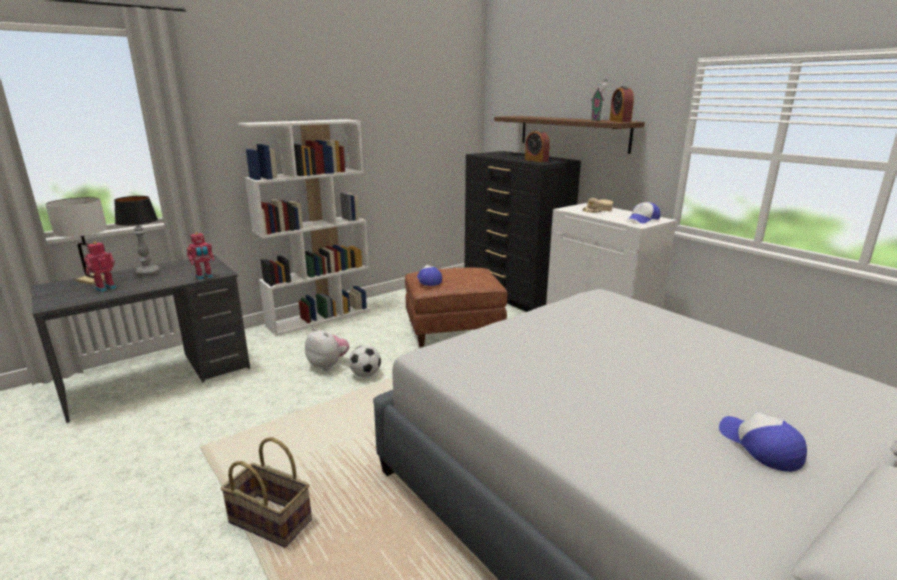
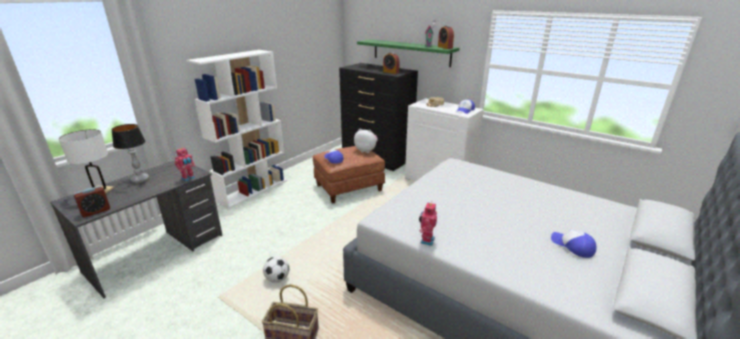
camera: 15 degrees left, 5 degrees up
(68, 301) = (96, 211): none -> alarm clock
(105, 288) = (117, 197): toy robot -> toy robot (426, 240)
(328, 365) = (277, 225): plush toy -> plush toy (366, 150)
(365, 374) = (306, 228): football -> football (277, 278)
(572, 133) = (411, 52): brown shelf -> green shelf

